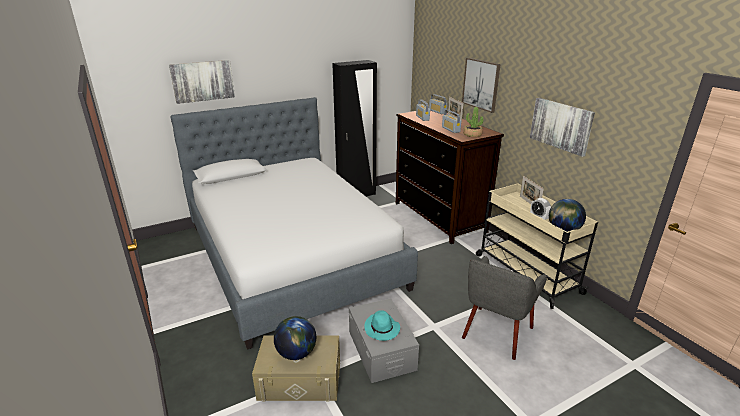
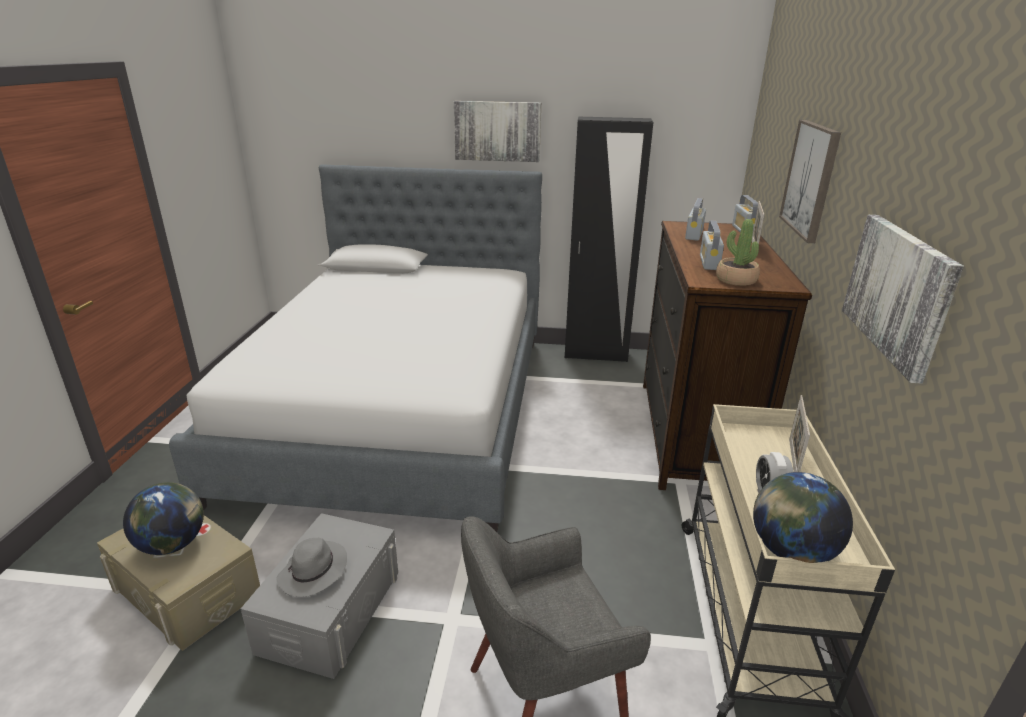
camera: 35 degrees right, 0 degrees up
(203, 81) = (369, 121): picture -> picture (497, 131)
(382, 329) = (313, 573): turquoise hat -> grey hat

